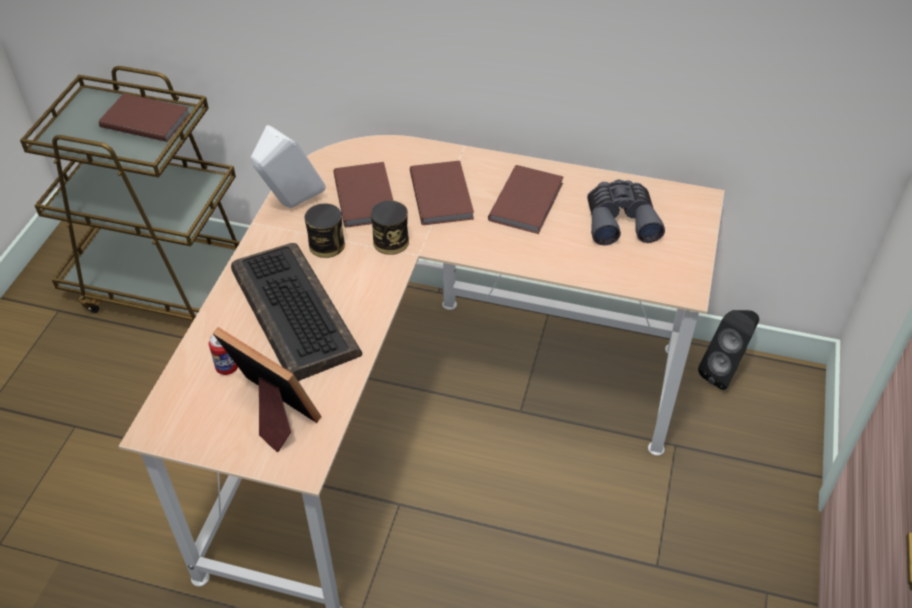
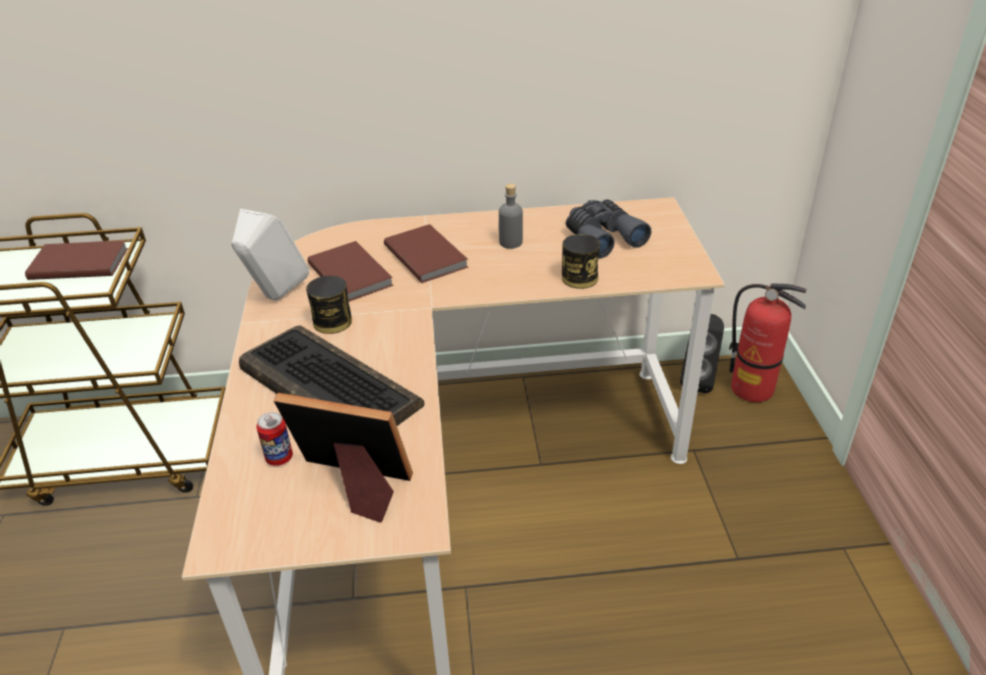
camera: 20 degrees left, 10 degrees down
(391, 241) = (397, 303): can -> can (579, 278)
(528, 201) = (511, 242): brown book -> grey bottle
(774, 400) = (752, 389): none -> fire extinguisher

